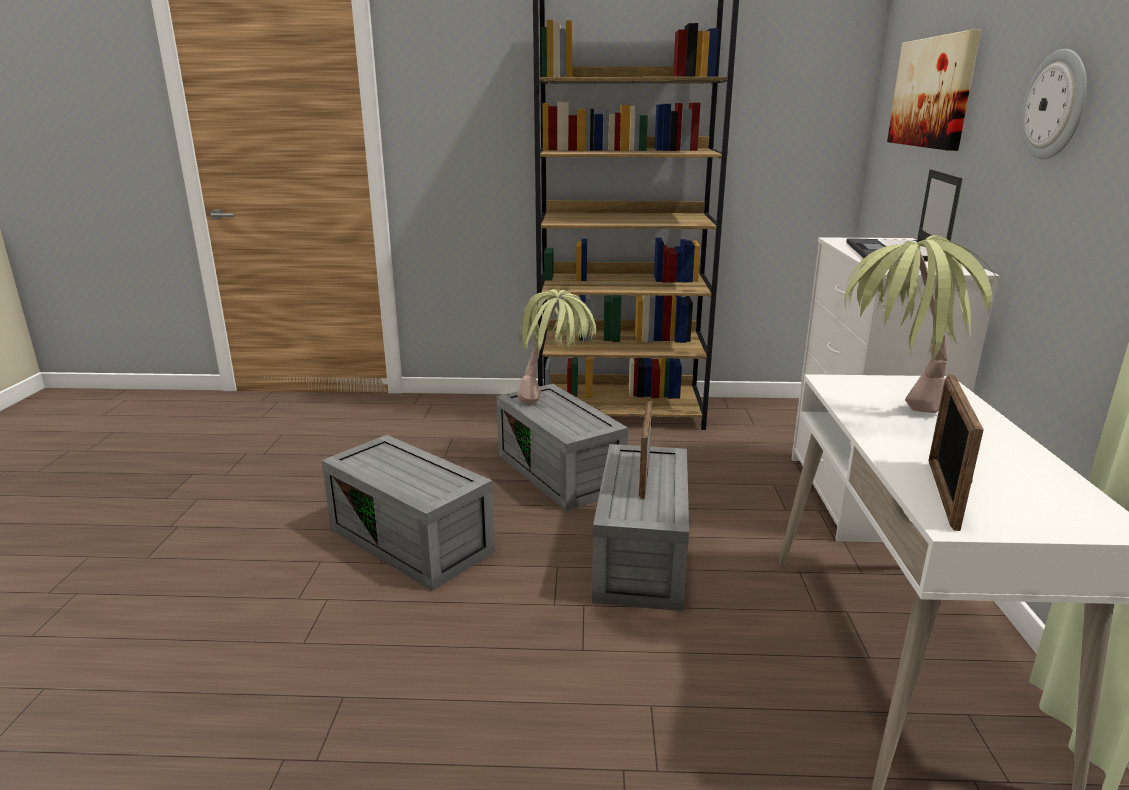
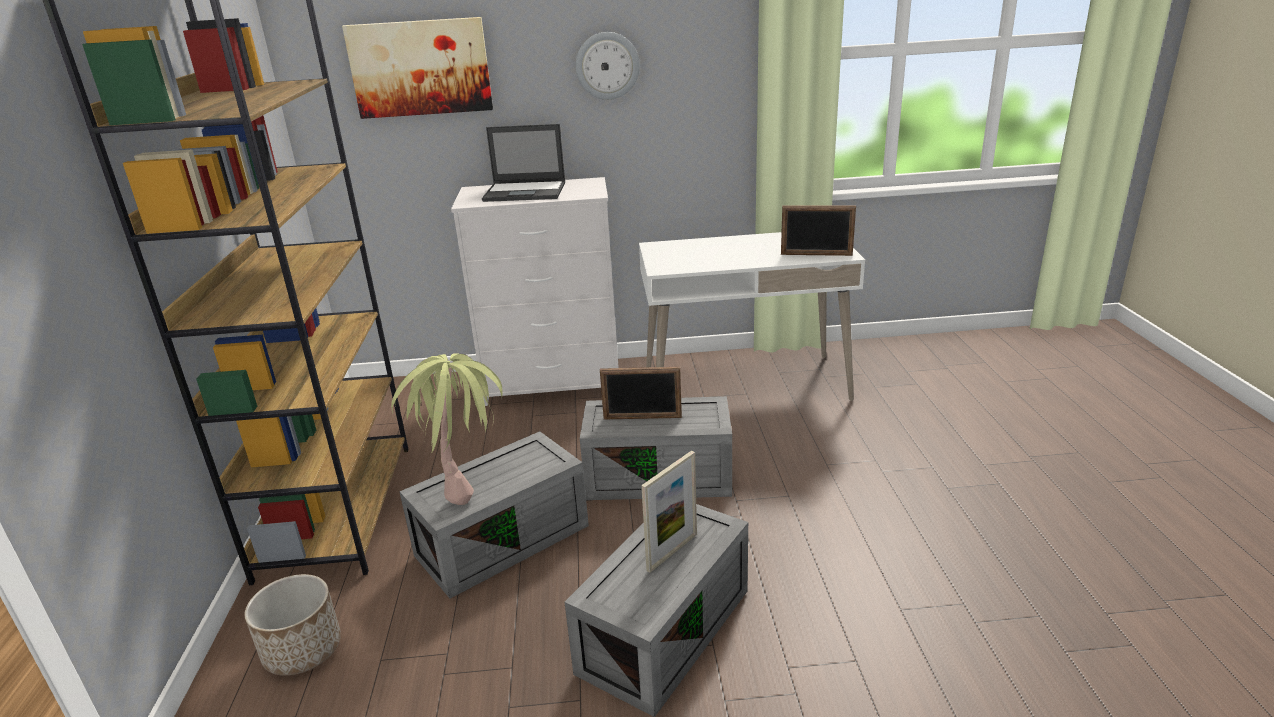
camera: 95 degrees left, 5 degrees up
(411, 476) = (672, 552): none -> picture frame
(475, 416) = (302, 649): none -> planter
(894, 418) = (722, 258): potted plant -> none

